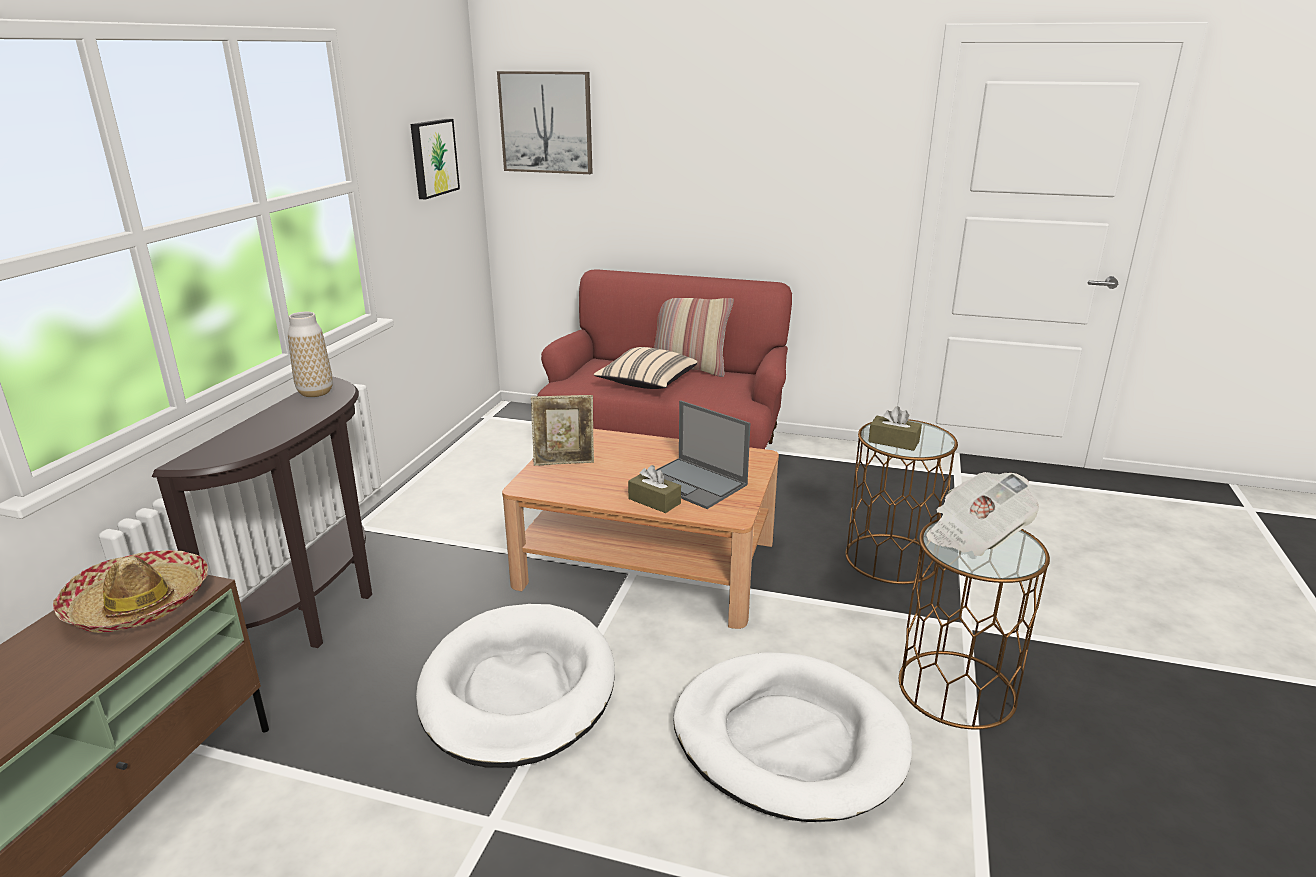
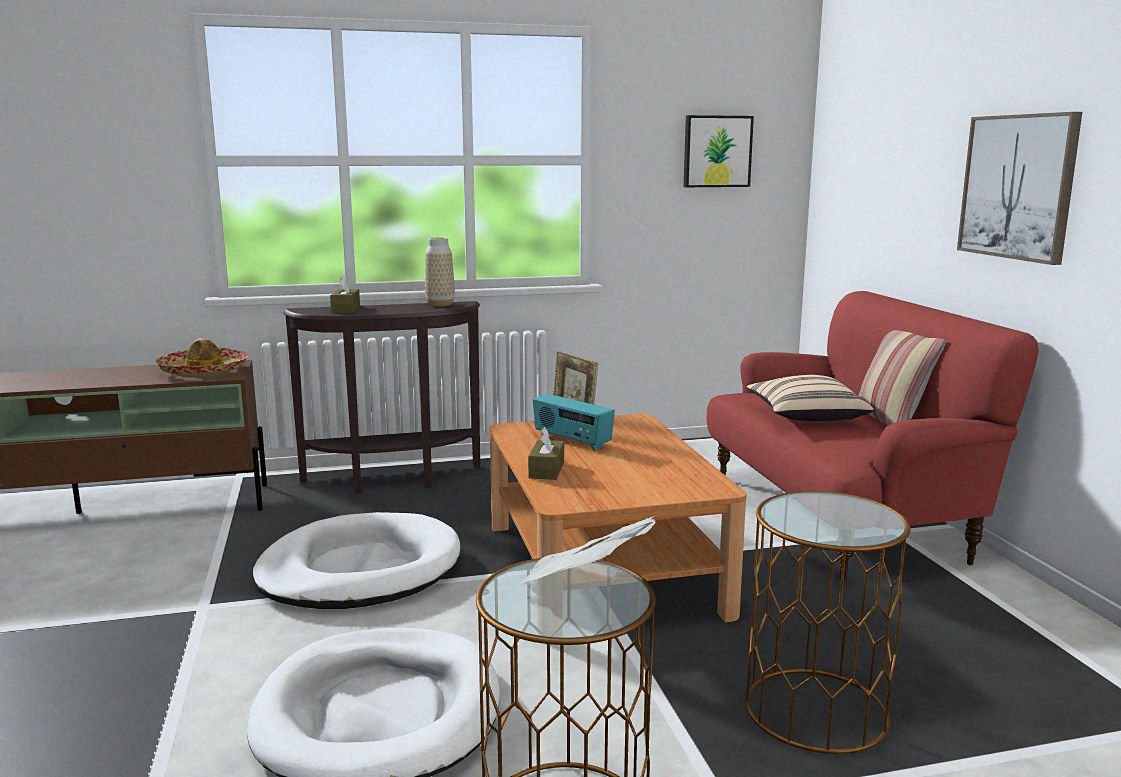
camera: 60 degrees right, 10 degrees down
(546, 122) = (855, 121): picture -> picture (1018, 187)
(596, 472) = (572, 441): none -> radio
(694, 483) = (606, 476): laptop -> none
(893, 441) = (799, 511): brown tissue box -> brown tissue box (346, 309)

